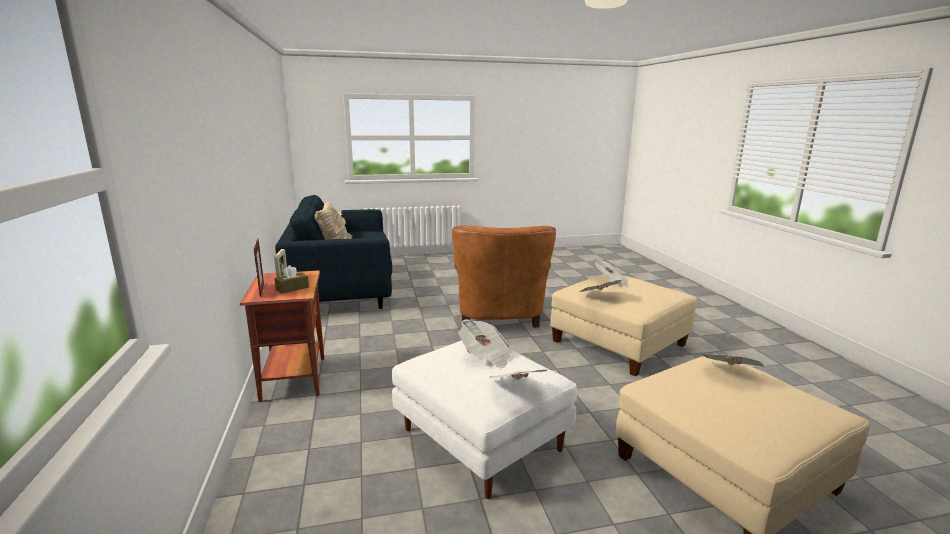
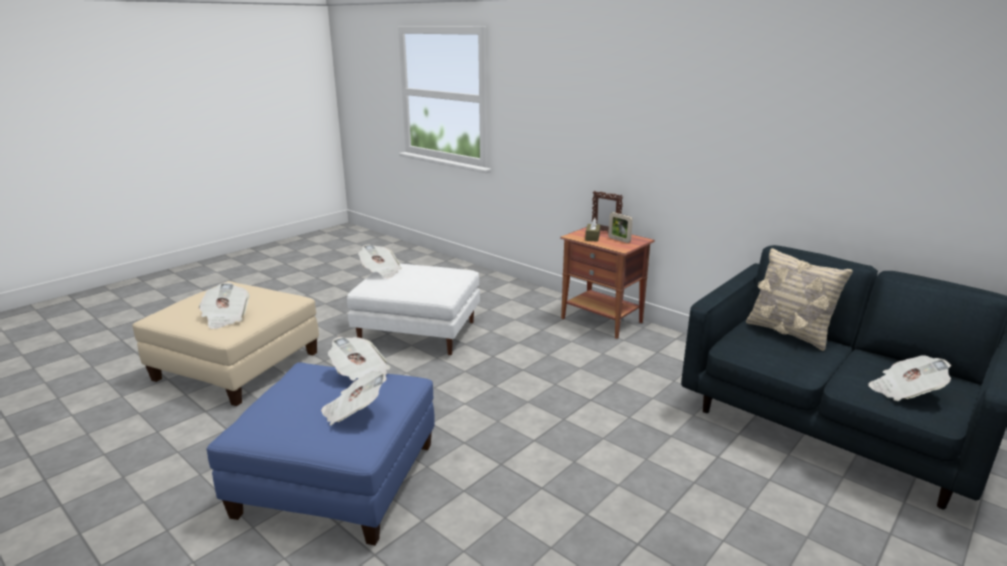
camera: 145 degrees right, 5 degrees up
(486, 356) = (419, 281): newspaper -> newspaper (904, 392)
(499, 317) = (542, 463): brown armchair -> none
(619, 343) = (337, 479): beige ottoman -> blue ottoman

